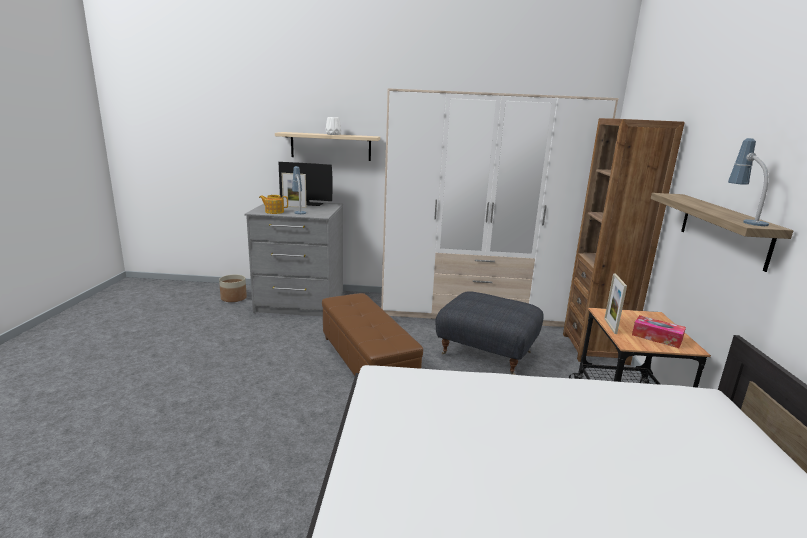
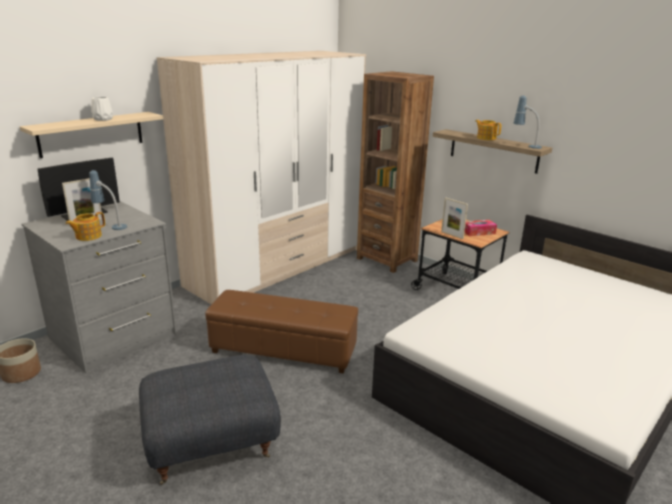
camera: 50 degrees left, 5 degrees up
(485, 354) = (341, 297): grey ottoman -> grey ottoman (211, 446)
(708, 206) = (486, 138): none -> teapot

